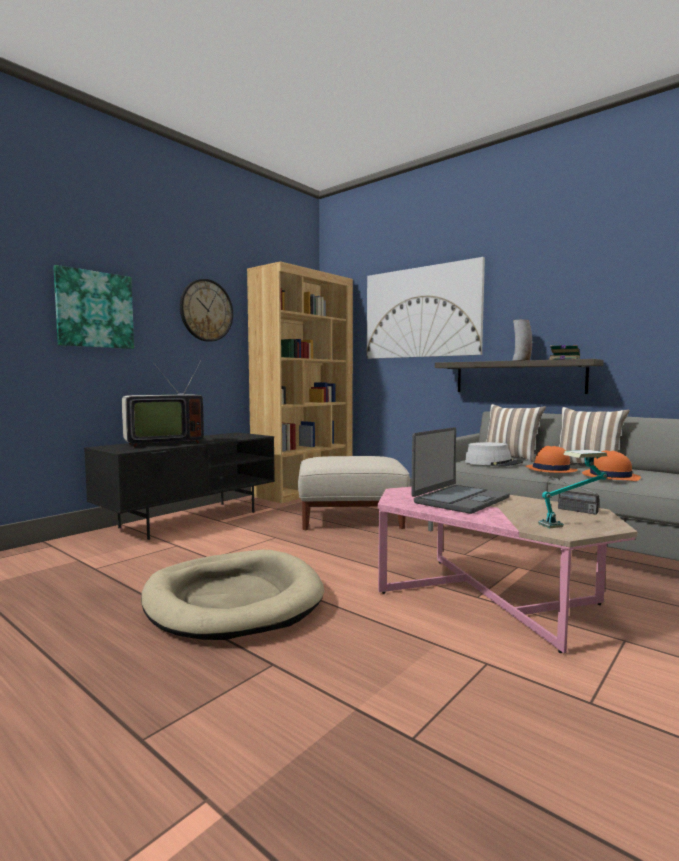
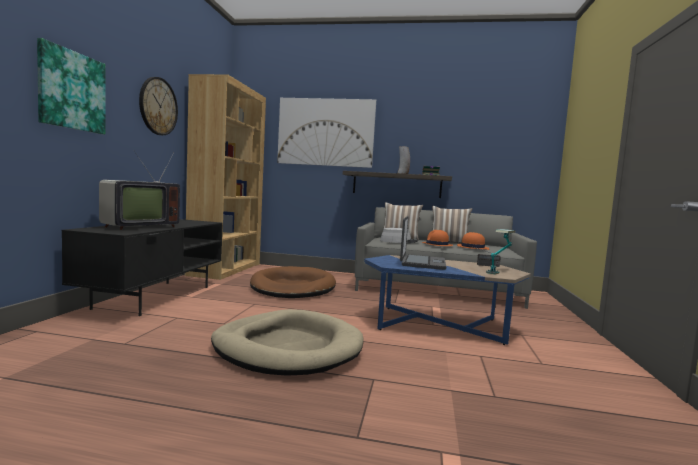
camera: 30 degrees left, 0 degrees up
(351, 519) = (293, 287): beige ottoman -> brown dog bed
(488, 598) = (439, 324): pink coffee table -> blue coffee table

